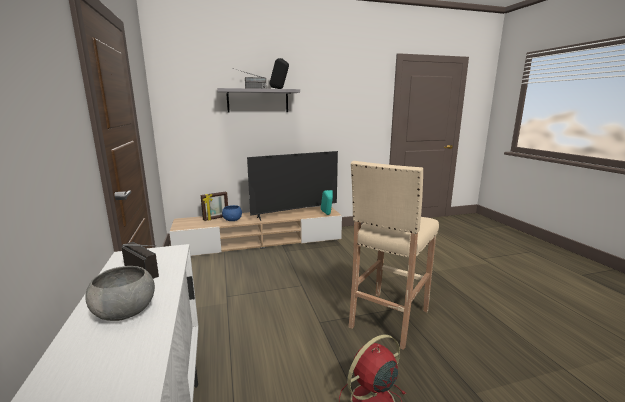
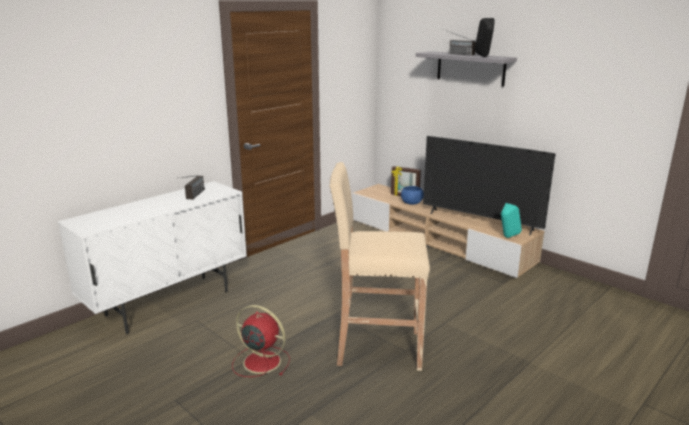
camera: 60 degrees right, 5 degrees up
(124, 312) = (154, 205): grey bowl -> none

